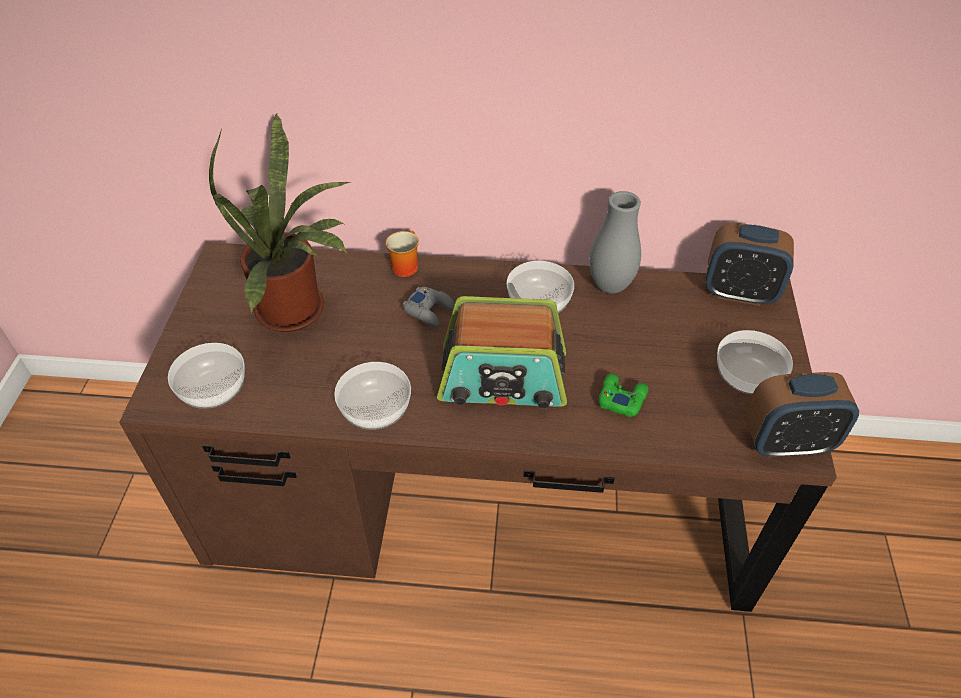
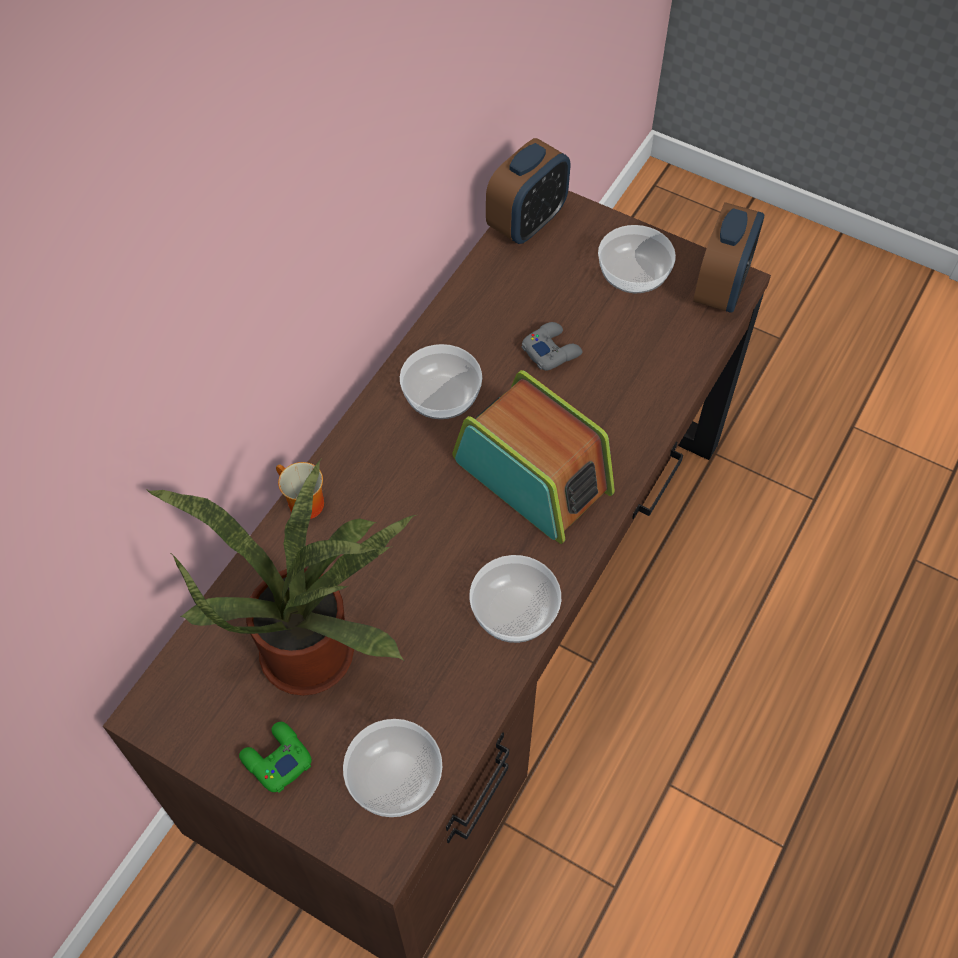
camera: 65 degrees left, 10 degrees up
(429, 310) = (393, 505): grey game controller -> grey game controller (551, 350)
(503, 378) = (533, 474): radio -> radio turned 75 degrees counterclockwise
(610, 285) = (454, 321): grey vase -> none
(621, 398) = (610, 385): green game controller -> green game controller (276, 759)

